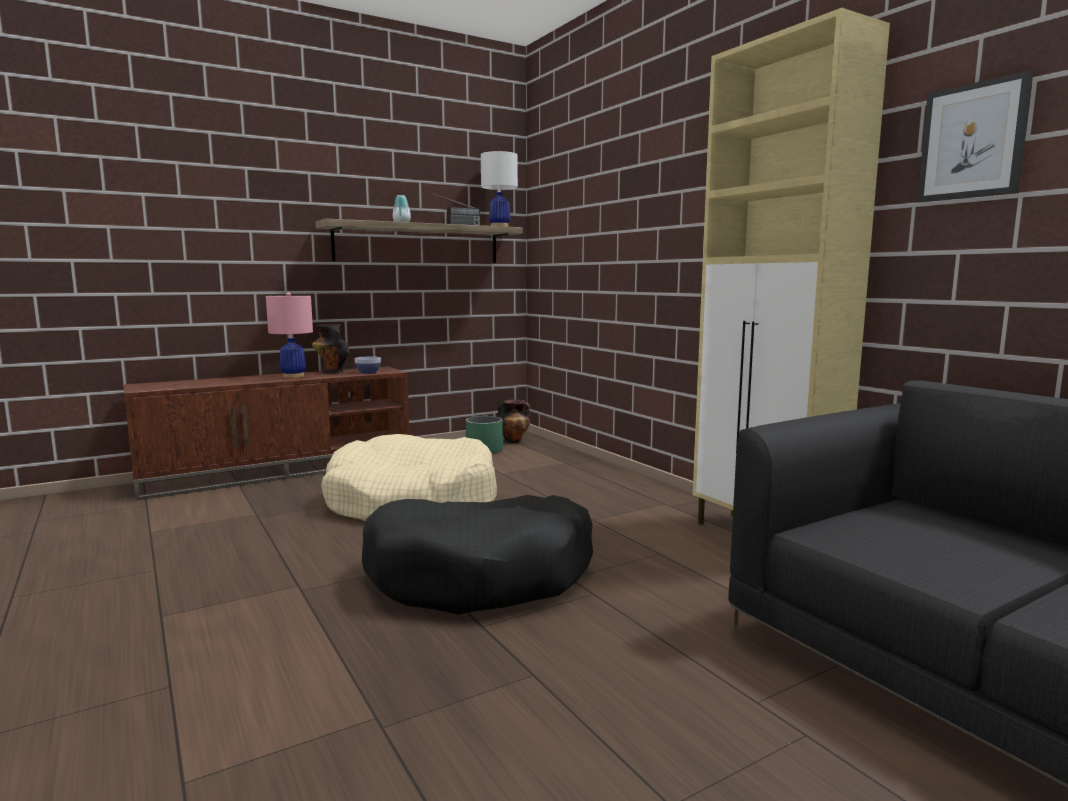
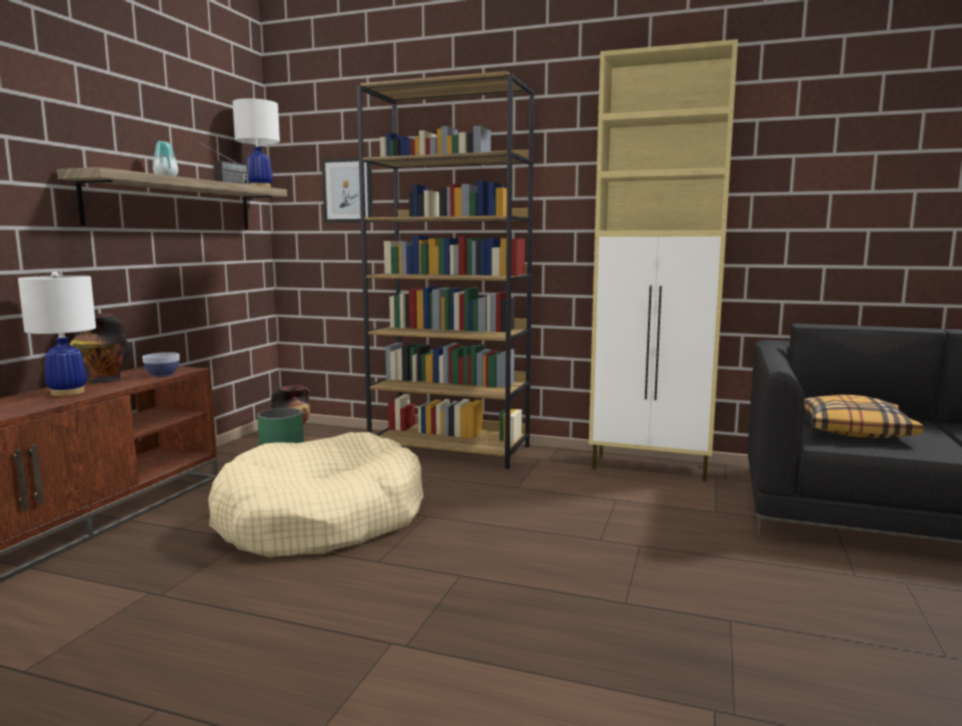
camera: 40 degrees left, 0 degrees up
(293, 376) = (68, 392): pink table lamp -> white table lamp
(480, 575) = (534, 563): black dog bed -> none
(604, 478) = (451, 449): none -> brown bookcase
(905, 532) = (854, 430): none -> pillow
(972, 141) = (798, 152): picture -> picture (348, 190)

